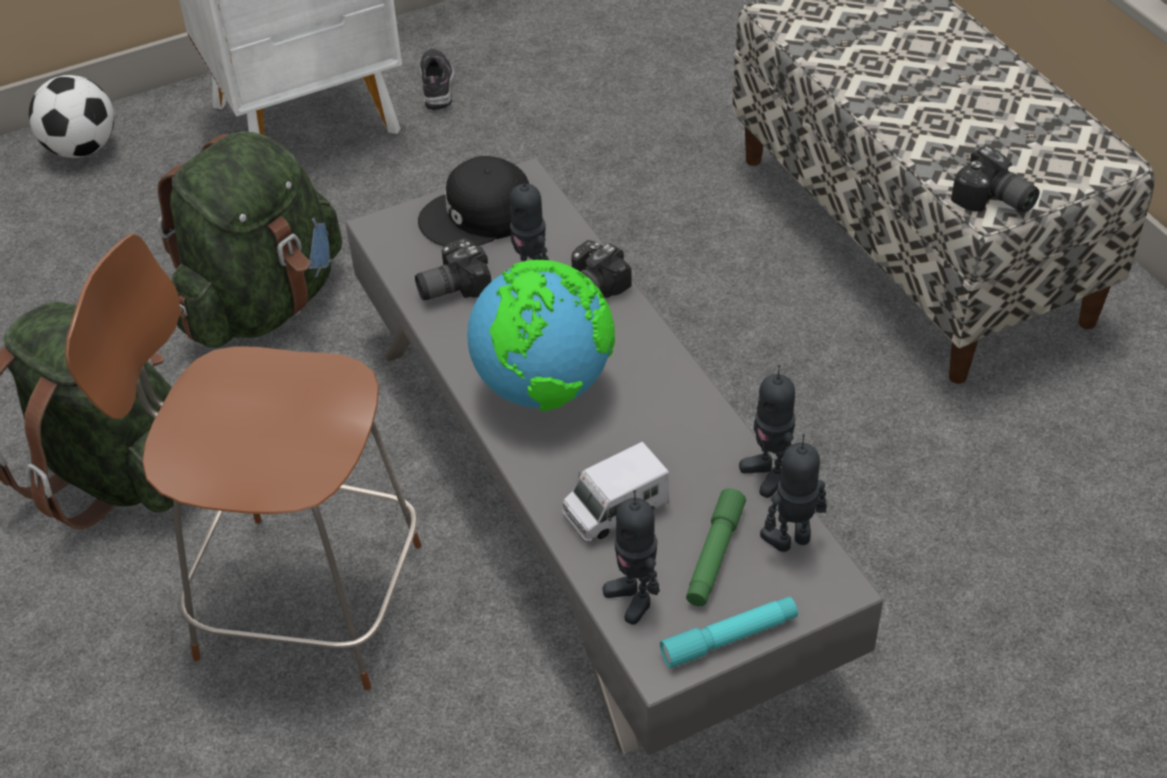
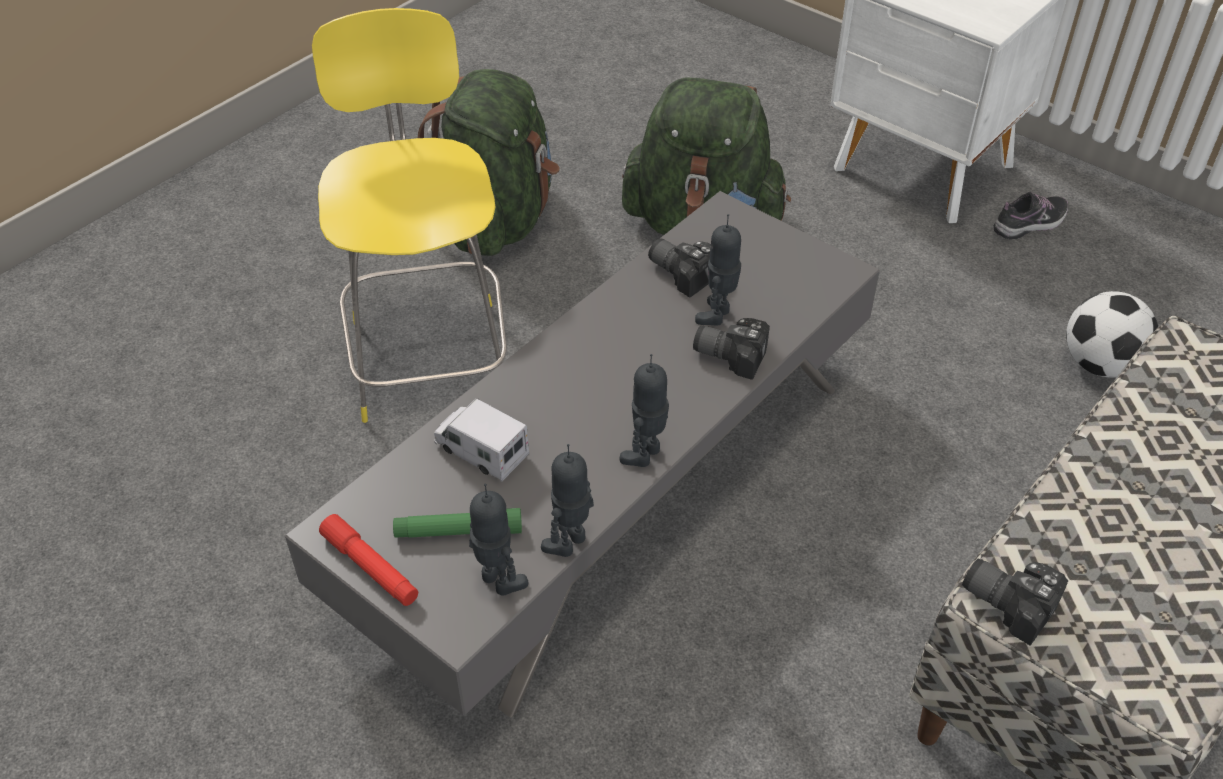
camera: 65 degrees right, 0 degrees up
(82, 149) = (795, 75): football -> football (1100, 364)
(301, 598) = (429, 355): brown stool -> yellow stool
(478, 216) = (777, 259): black cap -> none
(544, 387) = (598, 364): globe -> none
(633, 598) = (391, 491): toy robot -> toy robot (646, 454)
(729, 638) = (370, 567): turquoise flashlight -> red flashlight
(993, 201) = (1009, 601): camera -> camera turned 105 degrees clockwise

